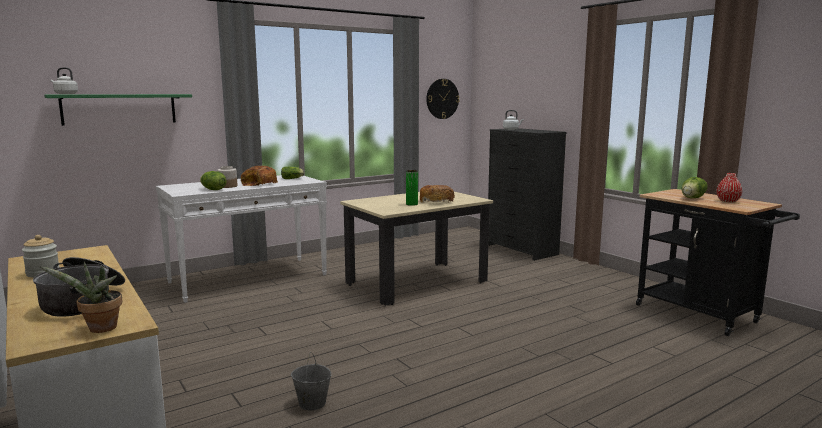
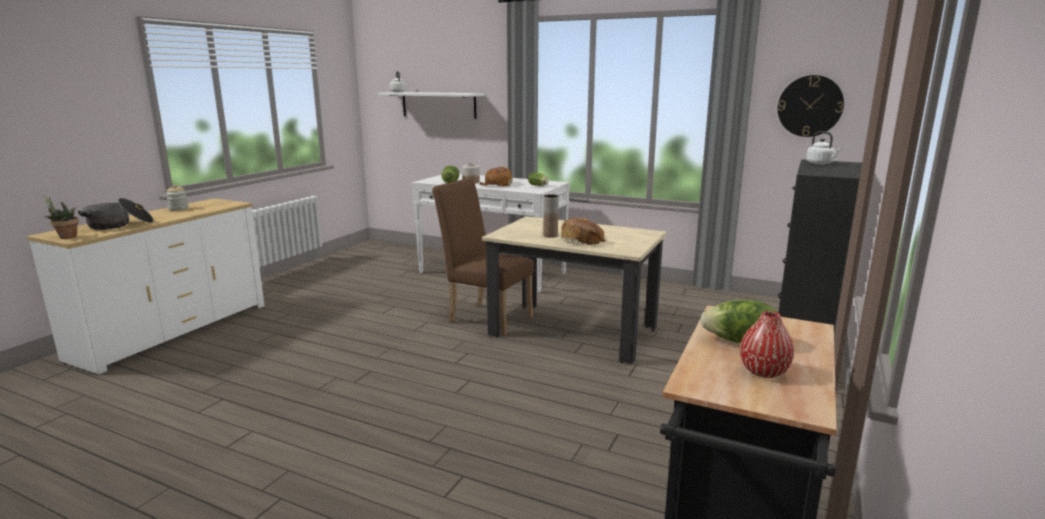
camera: 60 degrees right, 5 degrees up
(119, 109) = (438, 105): green shelf -> white shelf
(312, 403) = (270, 362): grey bucket -> none
(347, 300) = (485, 317): none -> brown chair
(412, 204) = (550, 235): green vase -> brown vase

